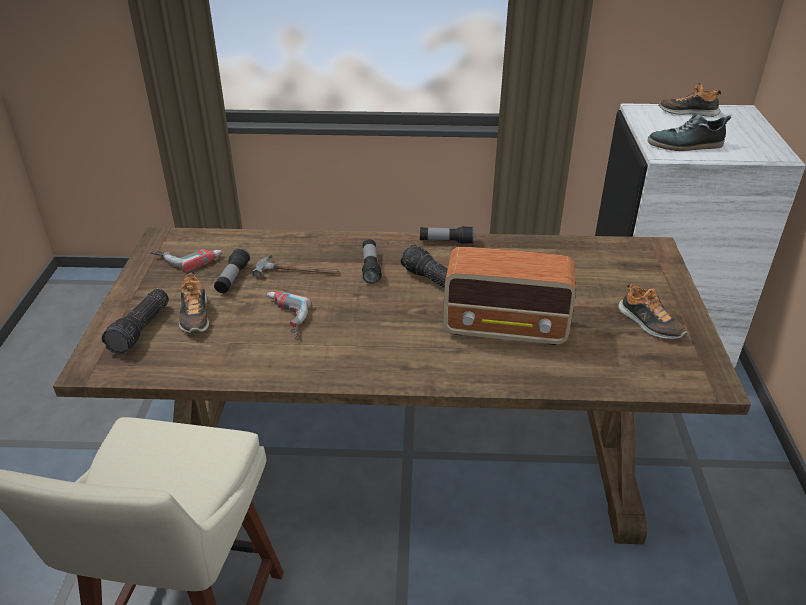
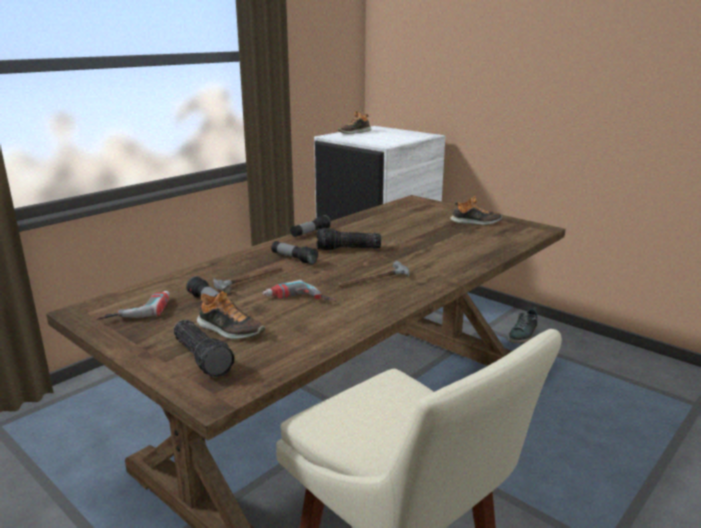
camera: 50 degrees left, 15 degrees down
(378, 335) = (374, 280): none -> hammer
(506, 328) = (426, 249): radio -> none
(685, 145) = (385, 140): shoe -> shoe (523, 334)

